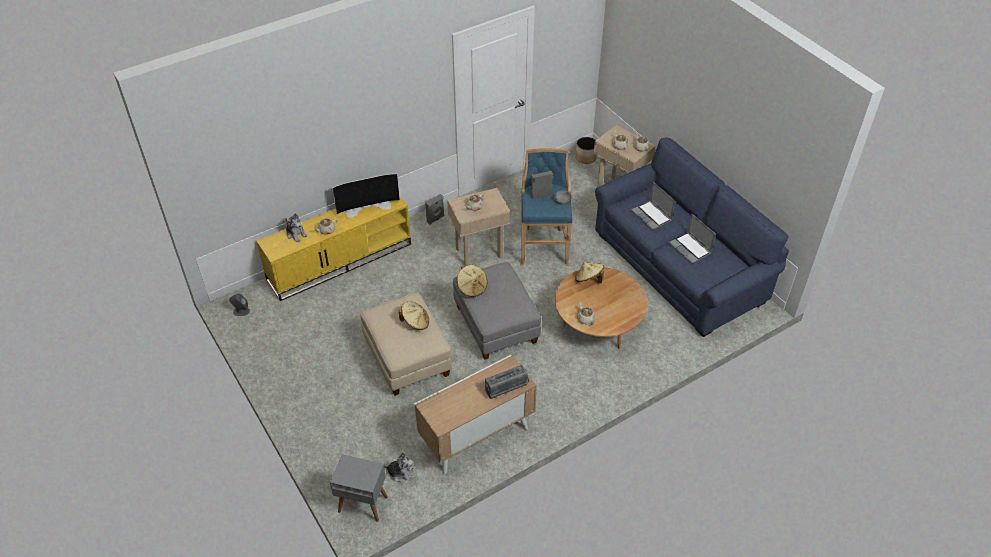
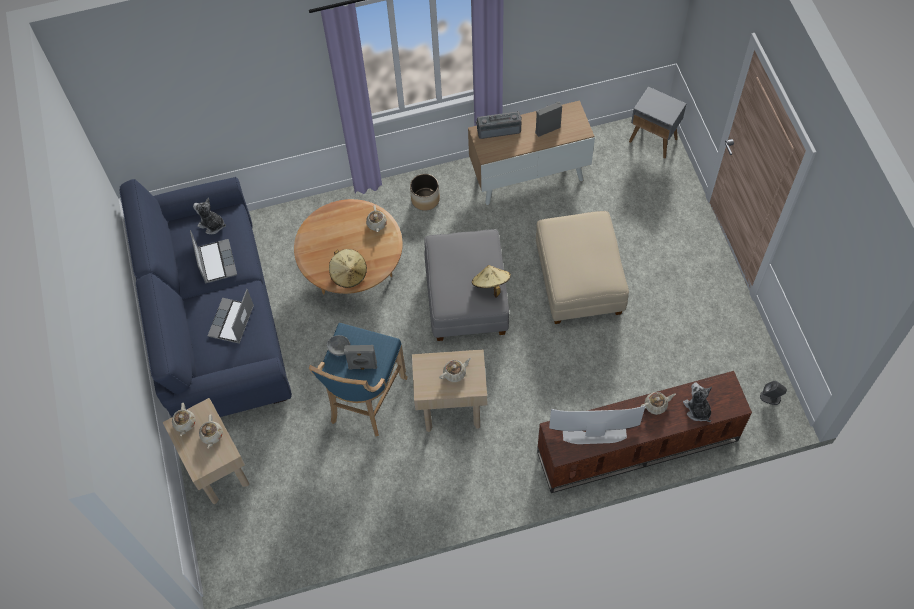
camera: 160 degrees left, 15 degrees up
(340, 261) = (636, 447): yellow tv stand -> brown tv stand
(400, 472) = (612, 160): plush toy -> plush toy (212, 225)
(415, 322) = (568, 256): beige hat -> none
(436, 219) = (492, 488): grey speaker -> grey speaker (547, 129)
(586, 157) = (232, 555): planter -> planter (425, 199)
(652, 216) = (232, 322): laptop -> laptop turned 150 degrees counterclockwise

